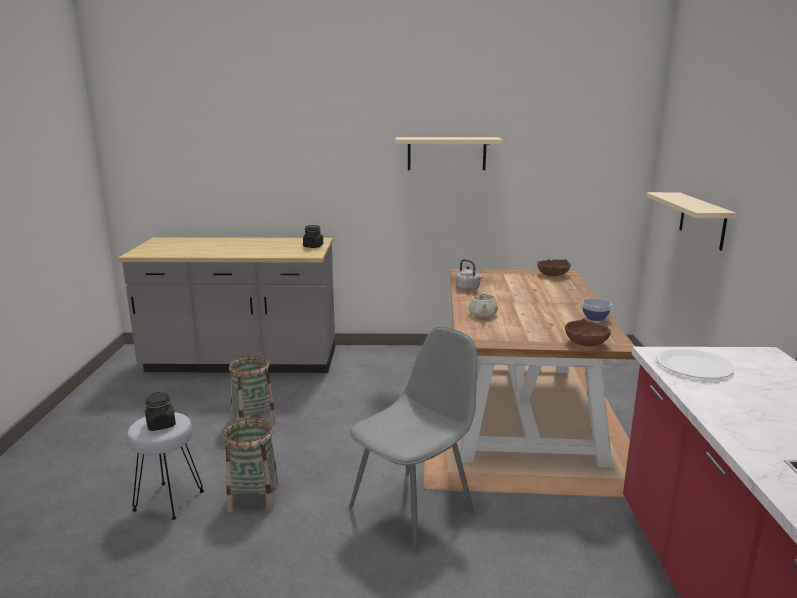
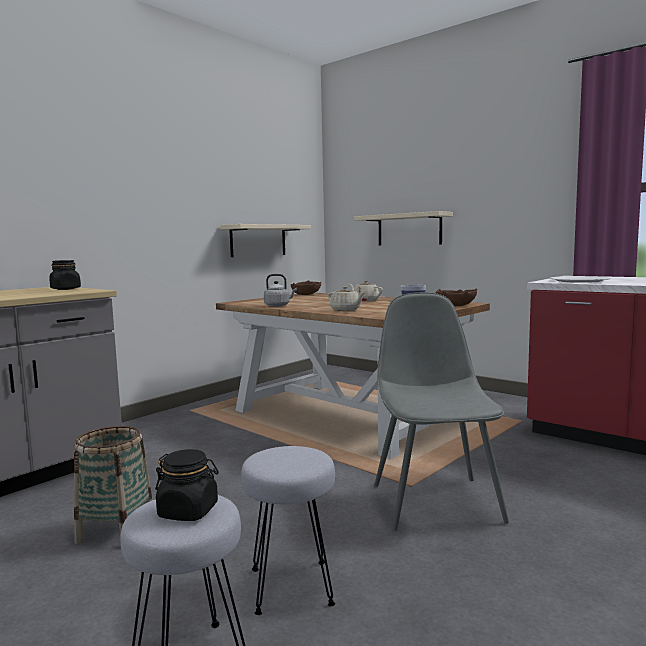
camera: 50 degrees left, 10 degrees down
(253, 497) = (292, 585): basket -> grey stool
(446, 153) = (177, 184): beige shelf -> beige shelf (258, 240)
(554, 304) = (365, 300): none -> beige teapot

